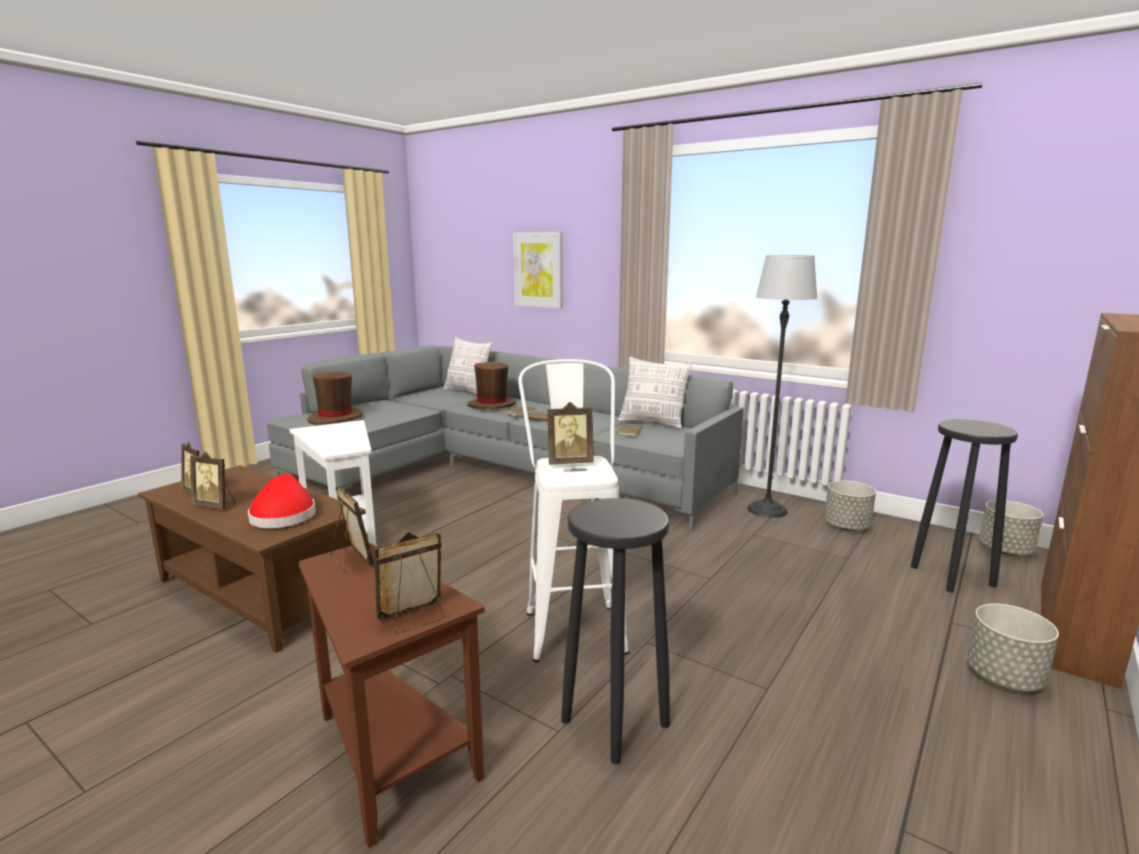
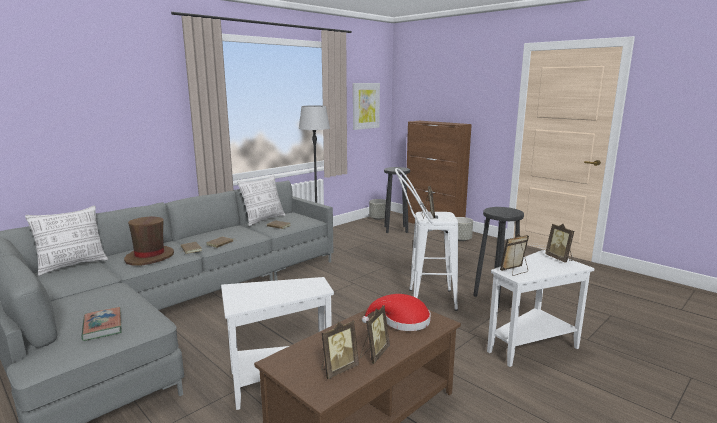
camera: 80 degrees left, 0 degrees up
(335, 418) = (102, 327): brown hat -> book
(391, 759) = (531, 346): brown side table -> white side table
(538, 270) = (90, 129): picture -> picture (365, 106)
(847, 526) = (345, 234): grey planter -> none

